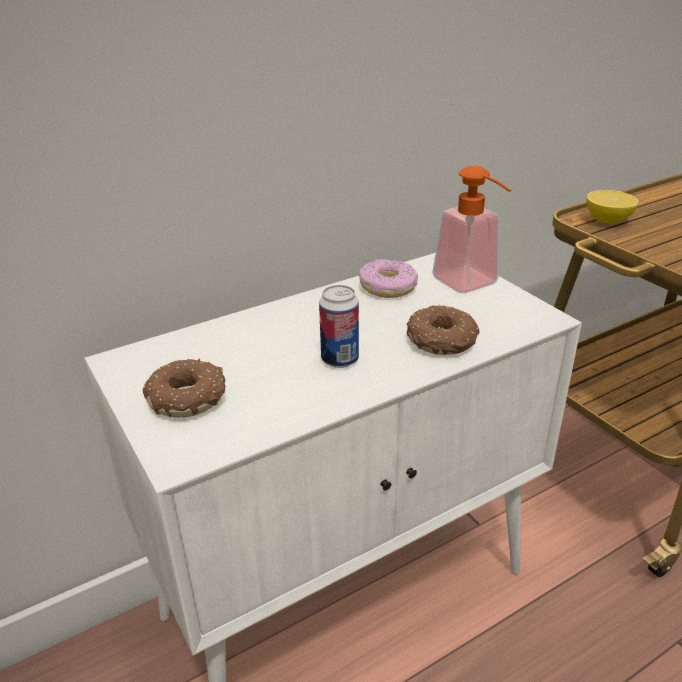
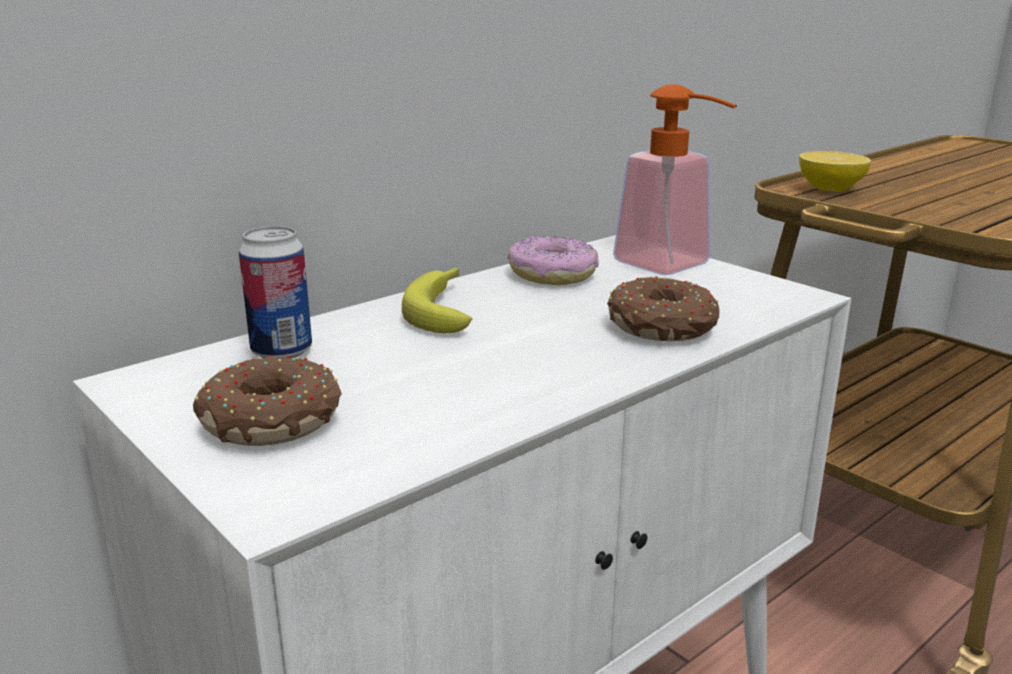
camera: 10 degrees left, 10 degrees down
(309, 314) = (445, 309): none -> banana
(340, 359) = (514, 357): can -> can (282, 351)

